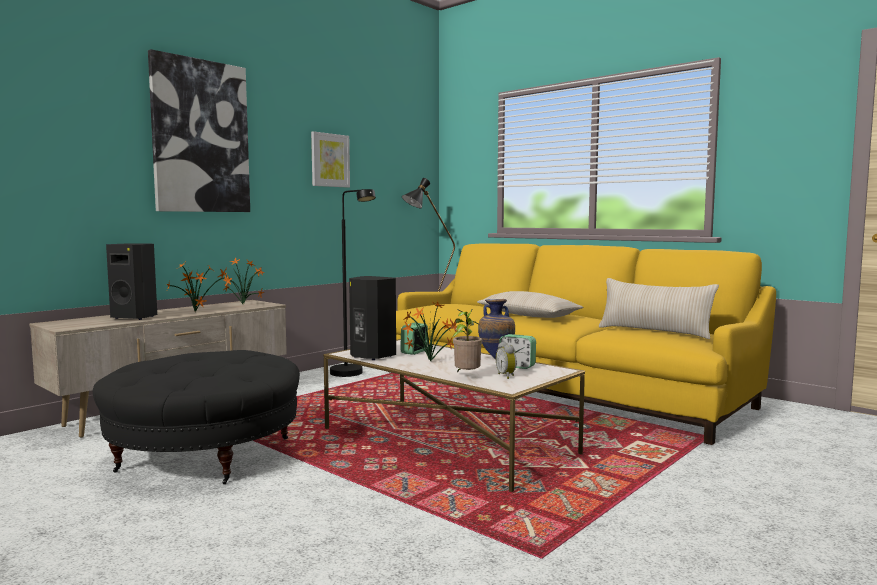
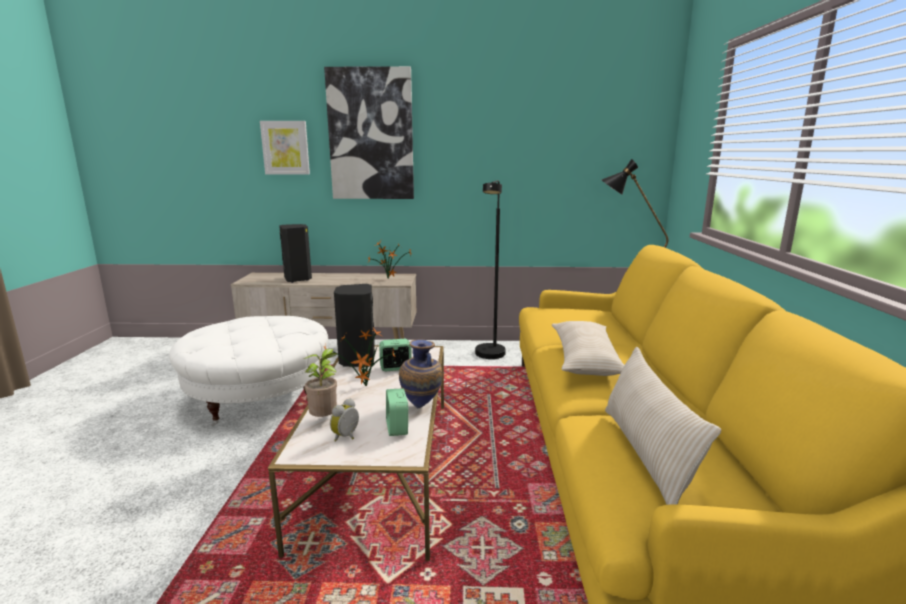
camera: 50 degrees right, 10 degrees up
(195, 312) = (337, 281): potted plant -> none
(205, 455) = (259, 396): black ottoman -> white ottoman
(330, 160) = (508, 145): picture -> picture (285, 148)

